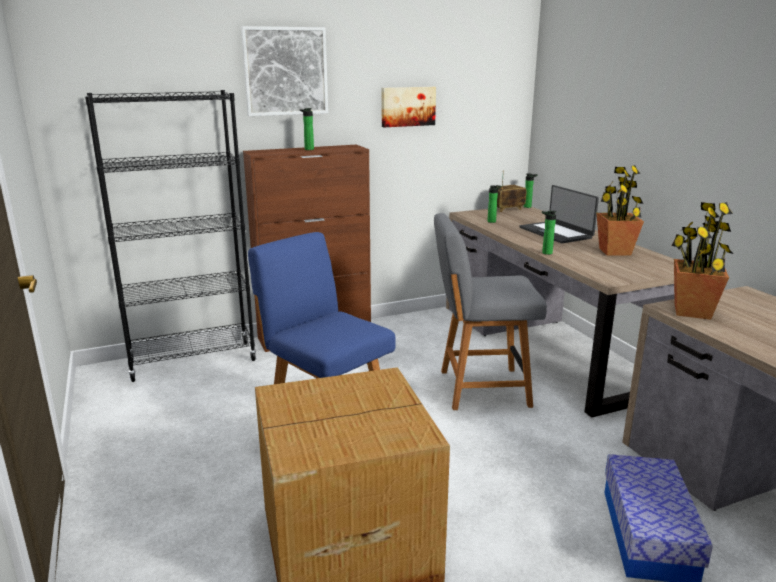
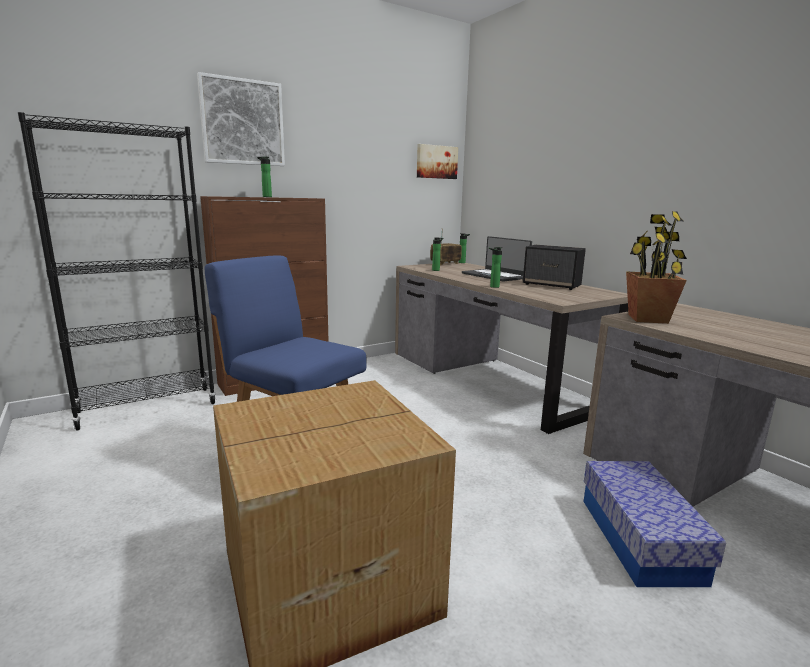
camera: 10 degrees left, 5 degrees down
(407, 106) = (357, 167): picture -> picture (436, 162)
(480, 388) = (440, 416): grey chair -> none
(615, 252) = (552, 285): potted plant -> speaker

